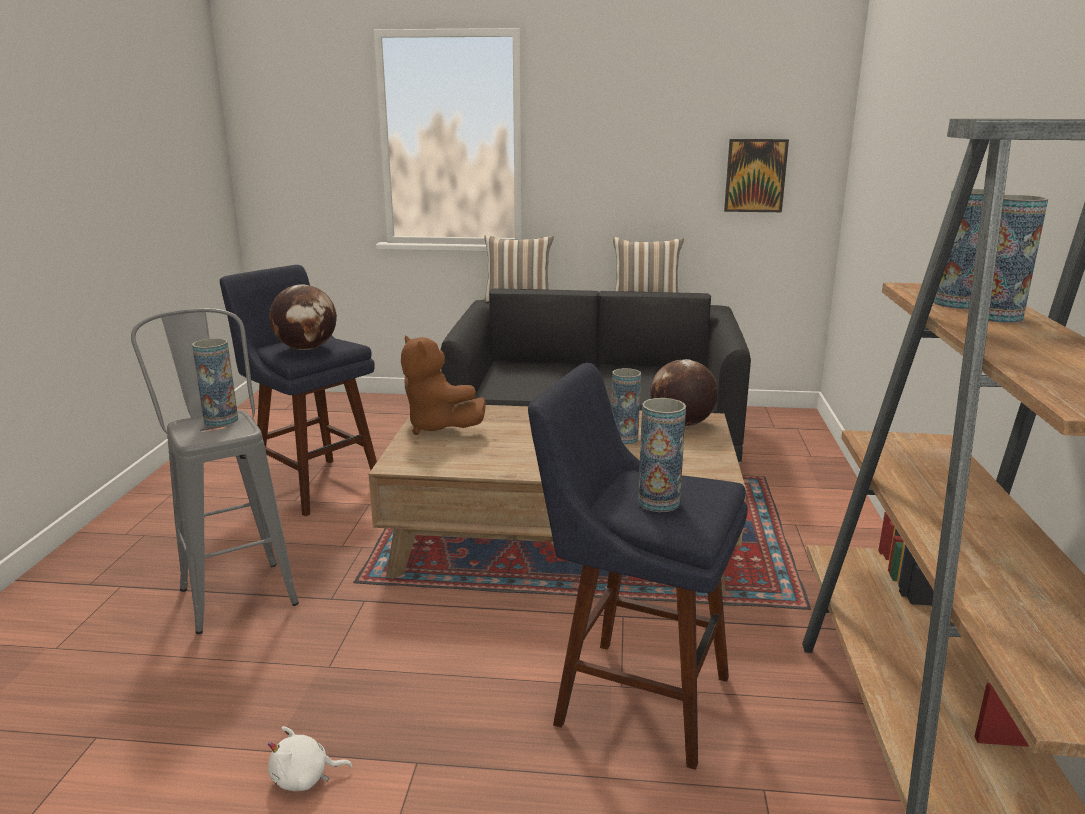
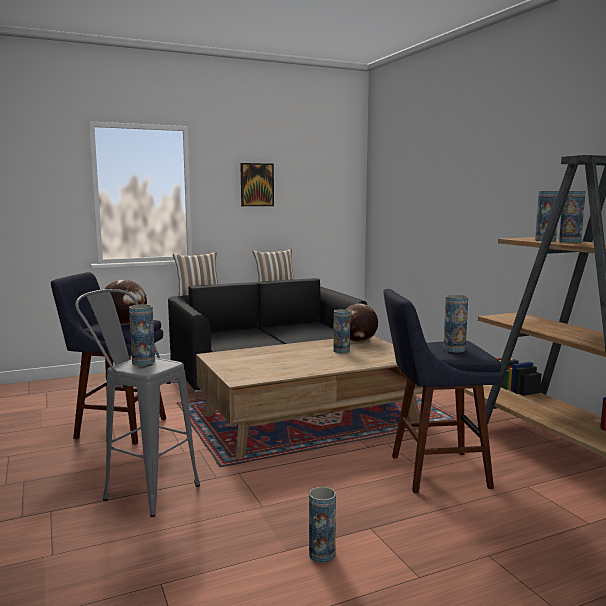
camera: 30 degrees left, 10 degrees down
(305, 778) = (322, 554): white plush toy -> vase
(438, 427) = (231, 362): brown plush toy -> none
(755, 175) = (322, 212): picture -> picture (257, 184)

